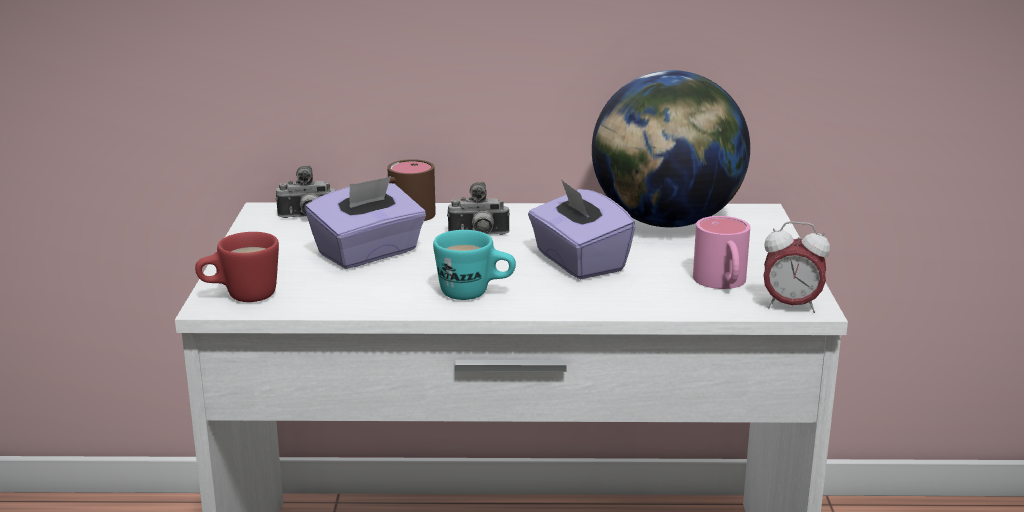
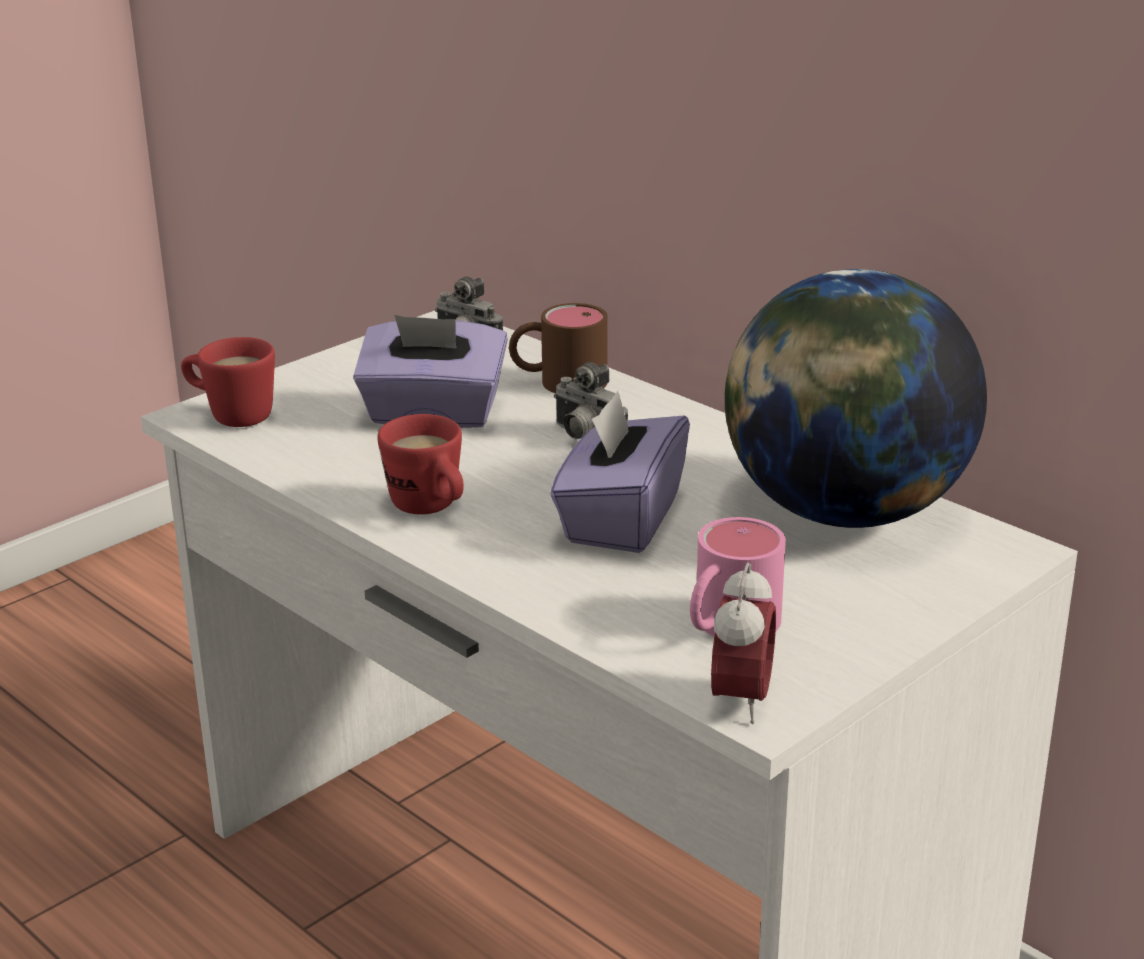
camera: 45 degrees right, 5 degrees up
(475, 294) = (431, 509): turquoise mug -> red mug
(791, 306) = (741, 700): alarm clock -> alarm clock turned 135 degrees counterclockwise

